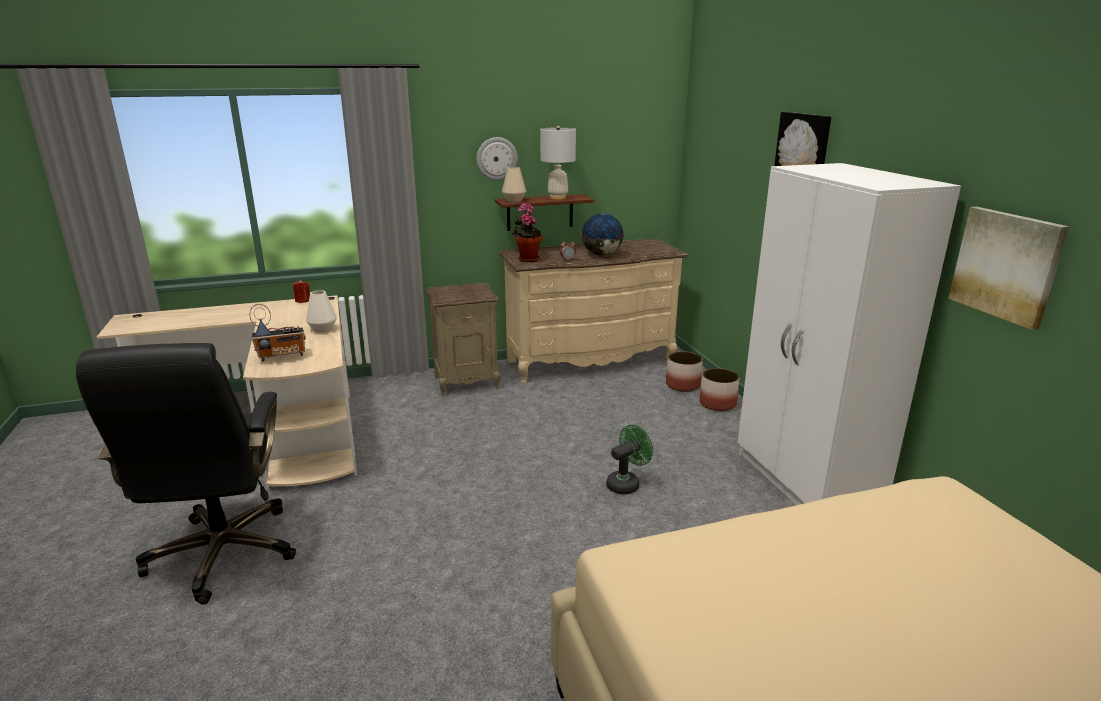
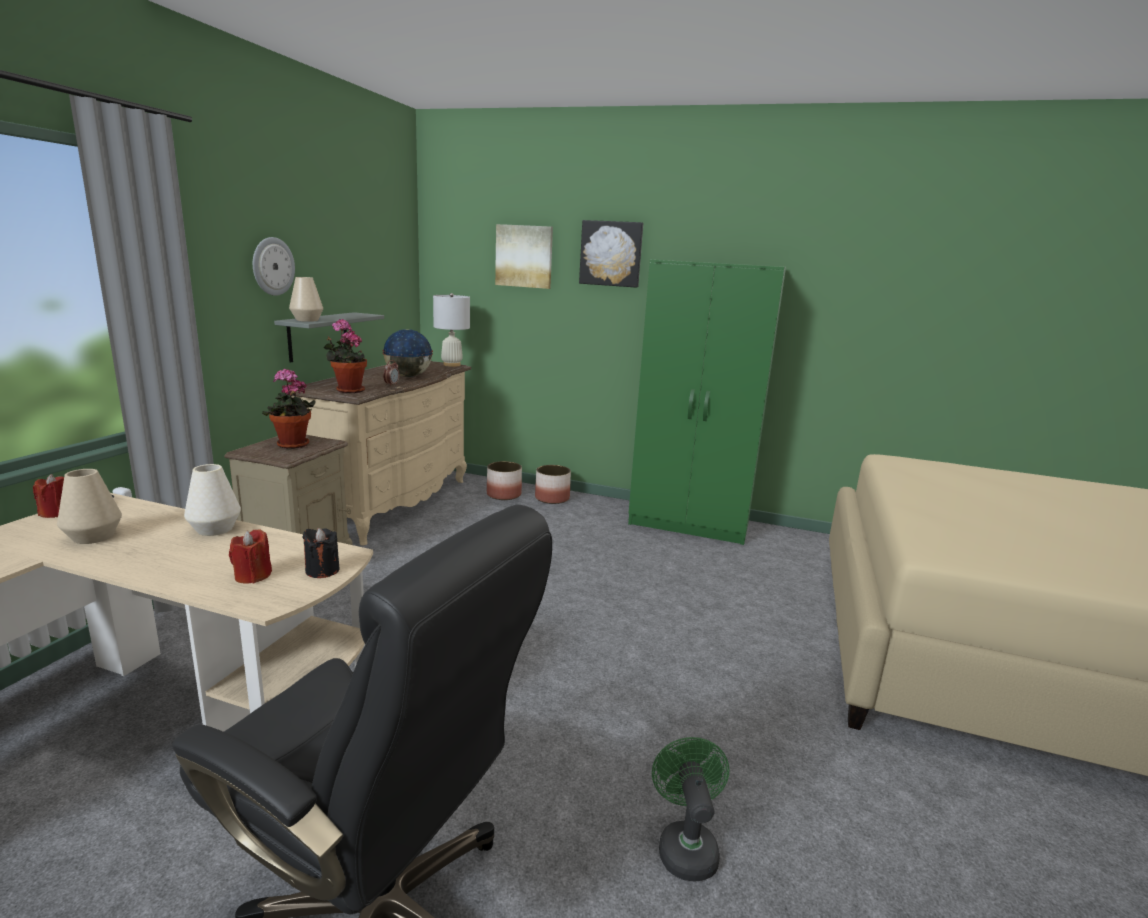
camera: 55 degrees left, 5 degrees down
(282, 356) = (253, 576): radio -> red candle
(287, 316) = (93, 537): none -> beige vase
(304, 365) = (322, 570): none -> black candle
(463, 292) = (292, 445): none -> potted plant
(540, 212) = (318, 336): brown shelf -> grey shelf
(557, 198) = (343, 316): white table lamp -> white table lamp (451, 365)
(626, 483) = (610, 578): green fan -> green fan (685, 845)
(805, 483) = (690, 524): white wardrobe -> green wardrobe
(1006, 265) = (826, 316): picture -> picture (524, 256)

